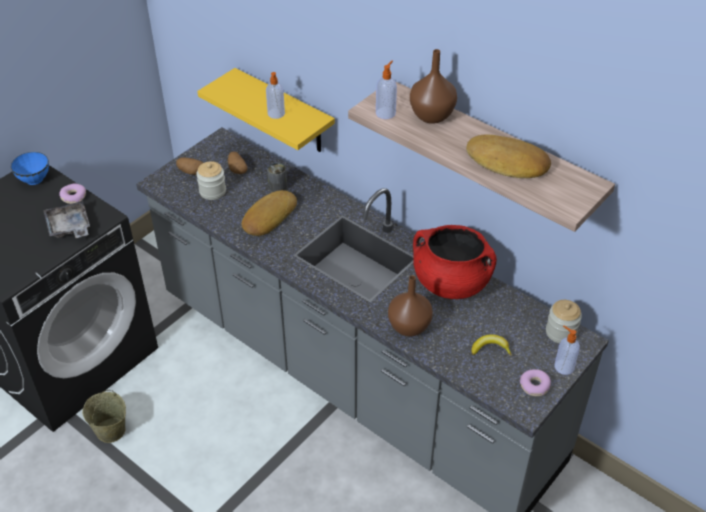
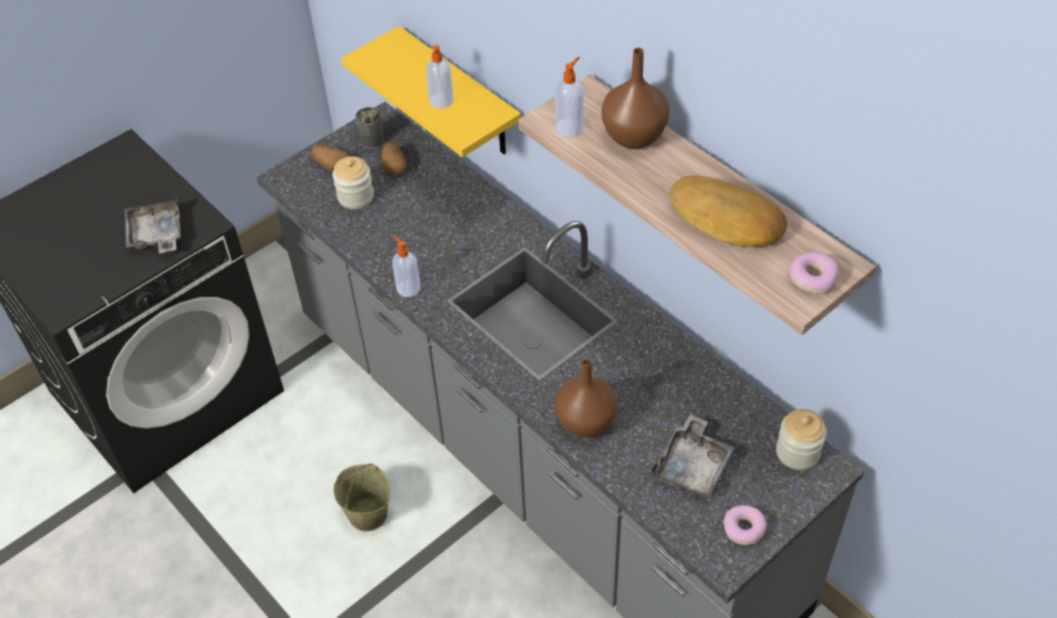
camera: 10 degrees right, 5 degrees up
(34, 179) = (122, 161): blue bowl -> none
(73, 197) = (169, 191): donut -> donut (812, 278)
(111, 431) = (207, 500): beige bucket -> beige bucket (368, 515)
(268, 217) = (423, 241): bread -> none
(278, 187) = (444, 198): can -> can (372, 140)
(450, 283) = (656, 362): red cooking pot -> none
(490, 348) = (693, 466): banana -> grey tray
(563, 366) = (790, 504): soap dispenser -> soap dispenser (408, 287)

